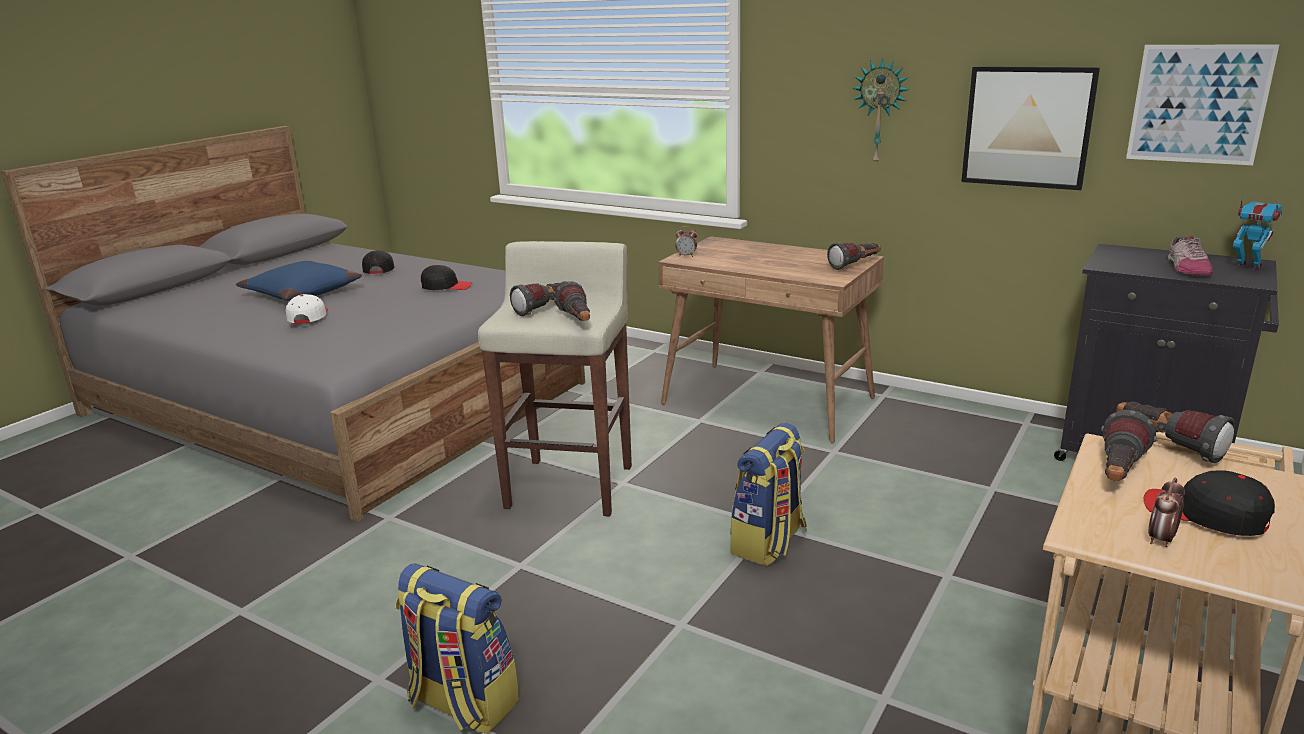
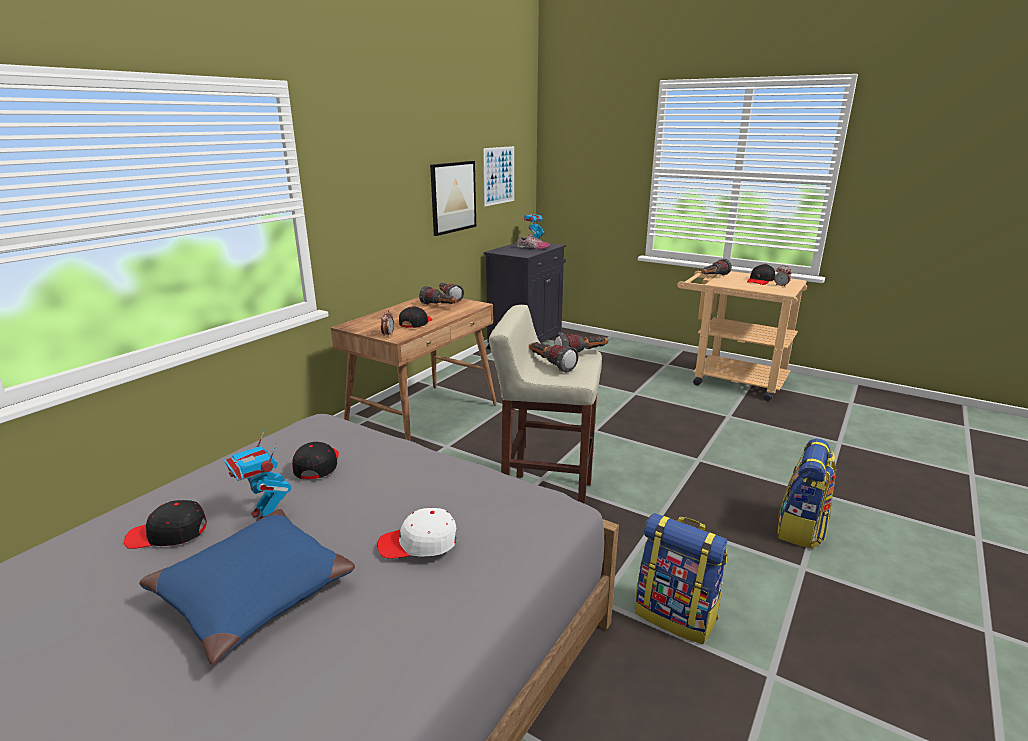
camera: 90 degrees left, 0 degrees up
(386, 285) = (265, 515): none -> toy robot
(733, 261) = (415, 323): none -> black cap
(769, 543) = (613, 431): backpack -> backpack (676, 615)
(880, 112) = (392, 201): wall clock -> none
(1118, 474) = (738, 284): flashlight -> flashlight (439, 306)

